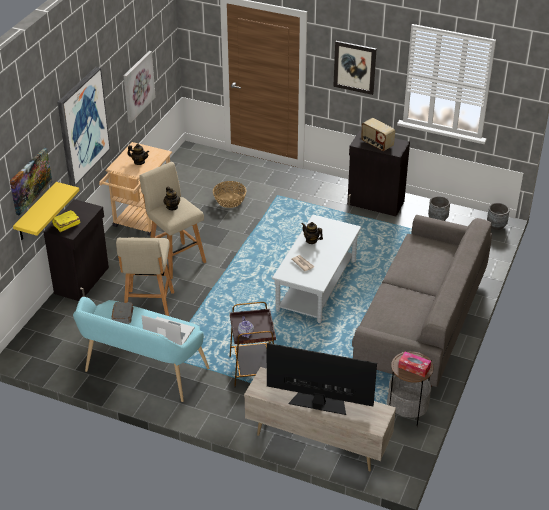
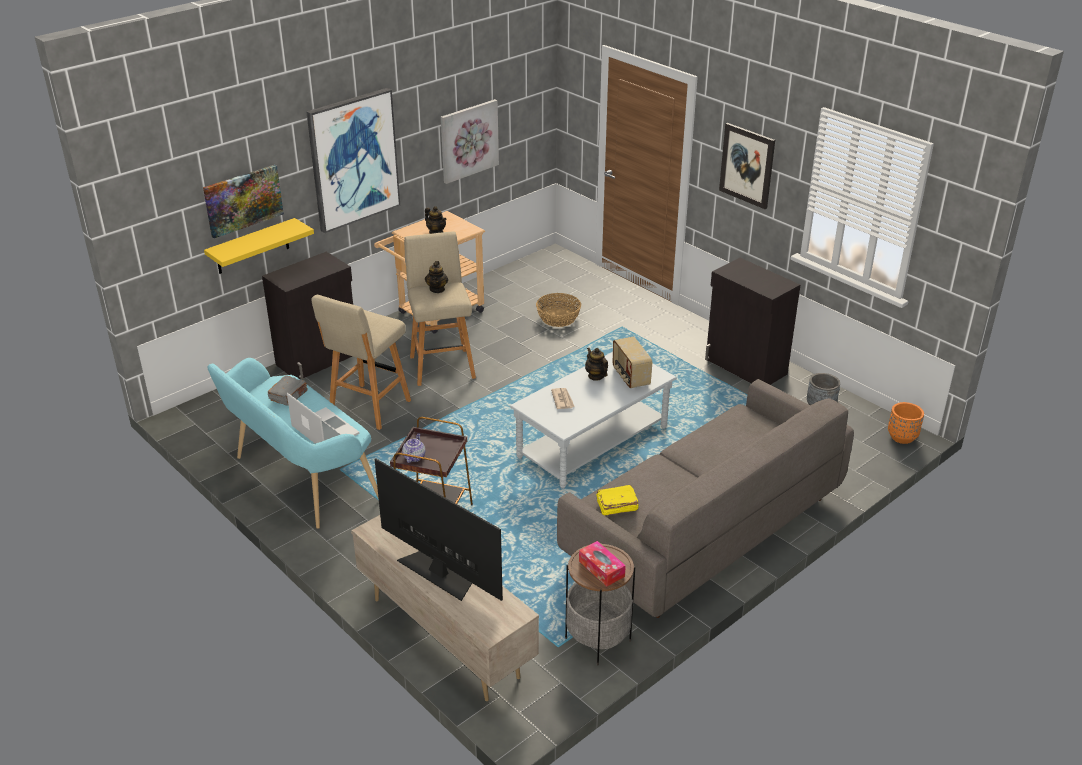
camera: 25 degrees right, 5 degrees down
(66, 225) = (292, 275): yellow book -> yellow book (616, 506)
(376, 144) = (750, 277): radio -> radio (630, 377)
(496, 225) = (902, 437): grey planter -> orange planter

